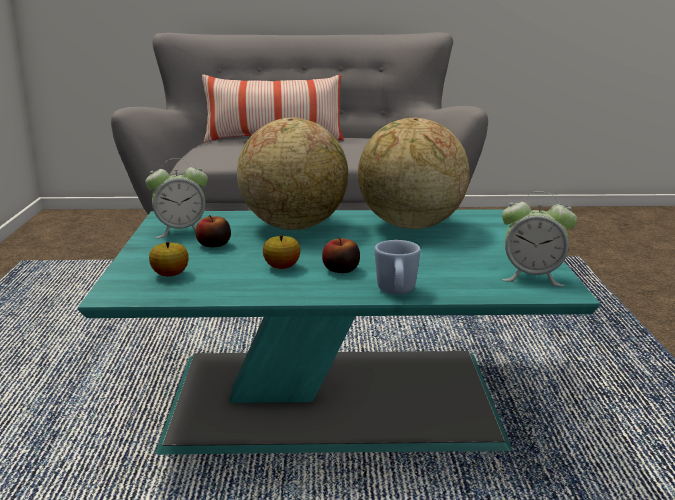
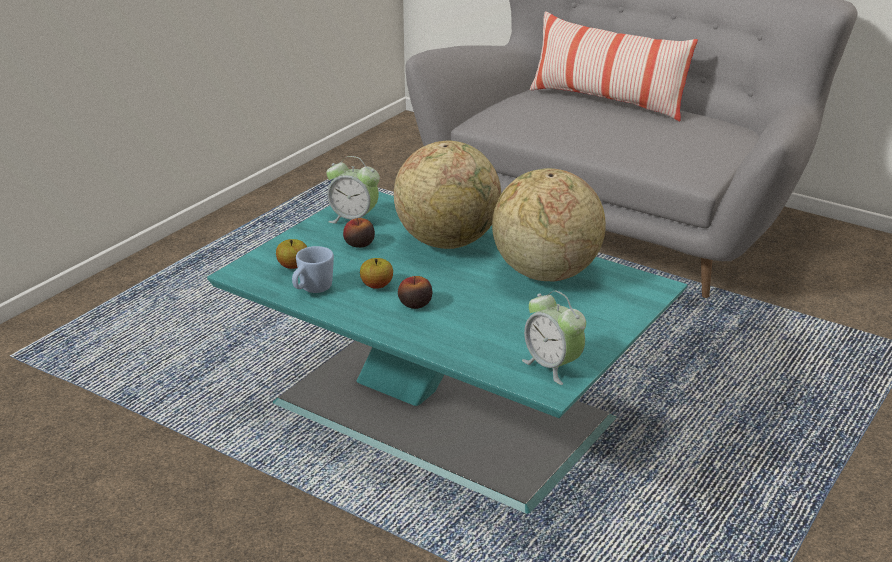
camera: 35 degrees right, 10 degrees up
(396, 292) = (422, 341): blue mug -> blue mug (312, 290)

